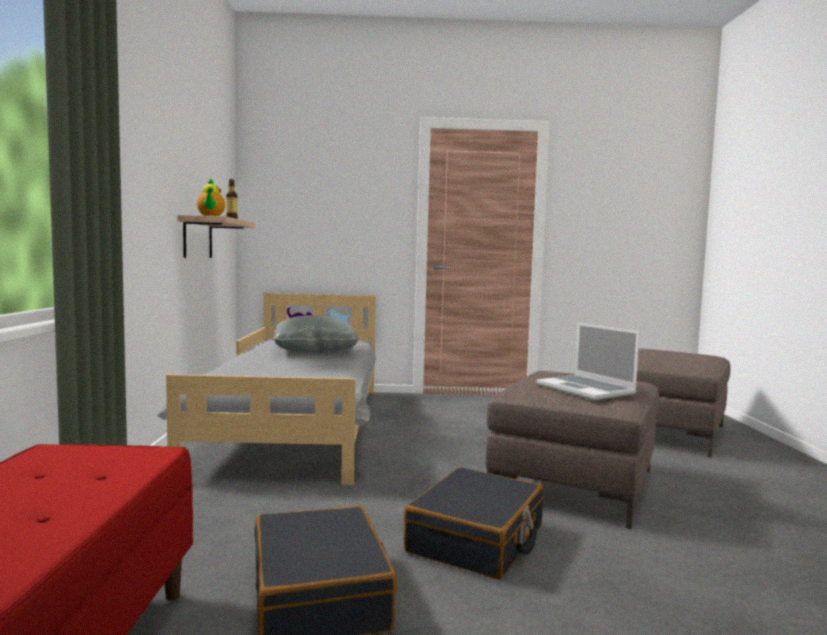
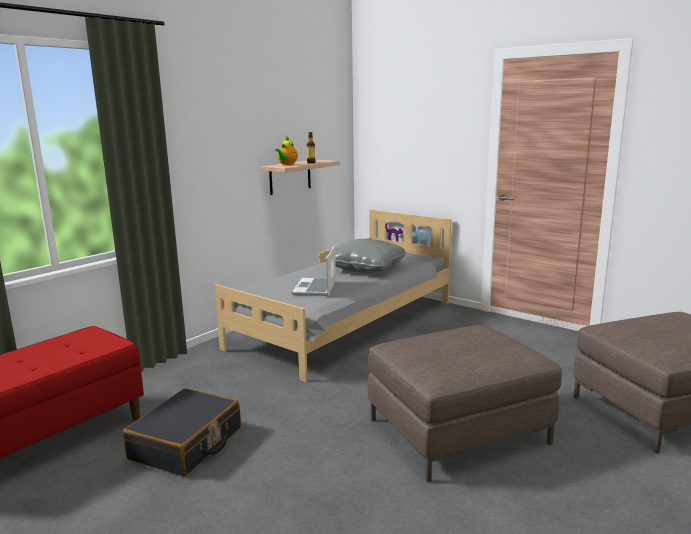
camera: 40 degrees right, 10 degrees up
(477, 539) = (311, 446): black suitcase -> none
(587, 390) = (447, 357): laptop -> laptop (315, 288)

